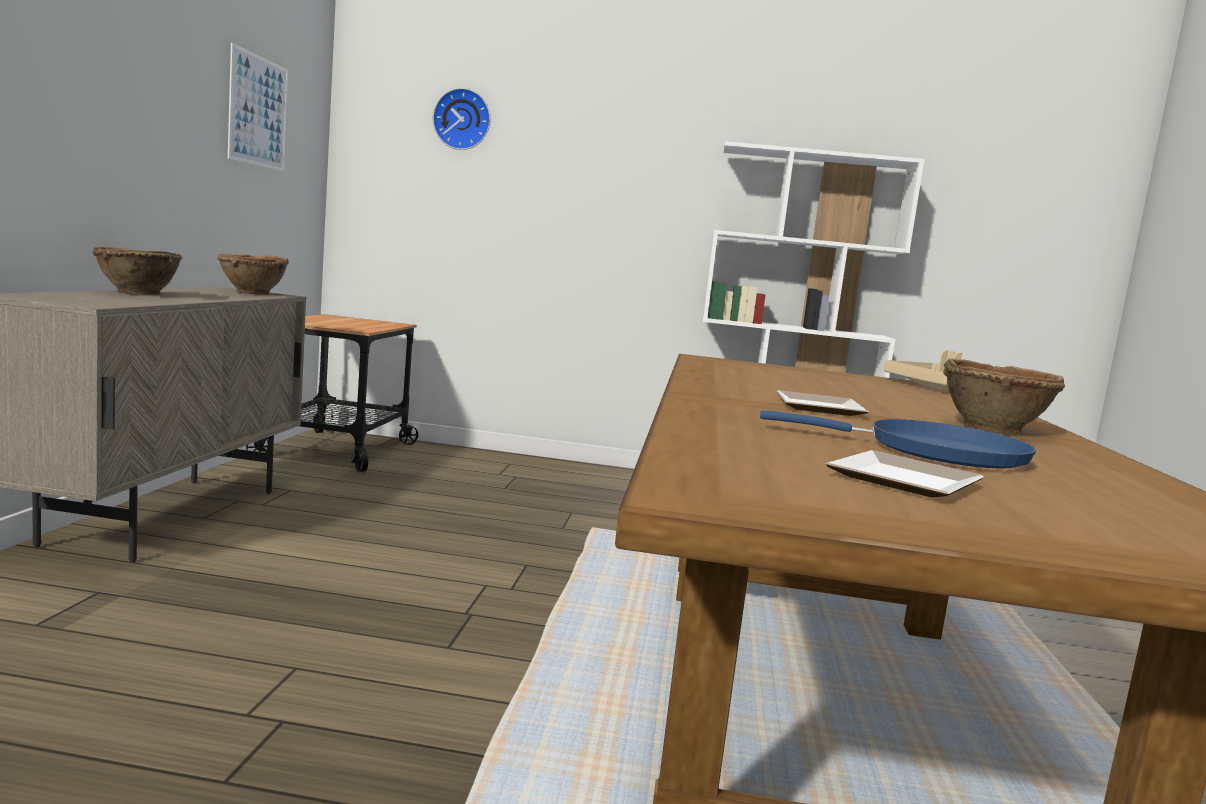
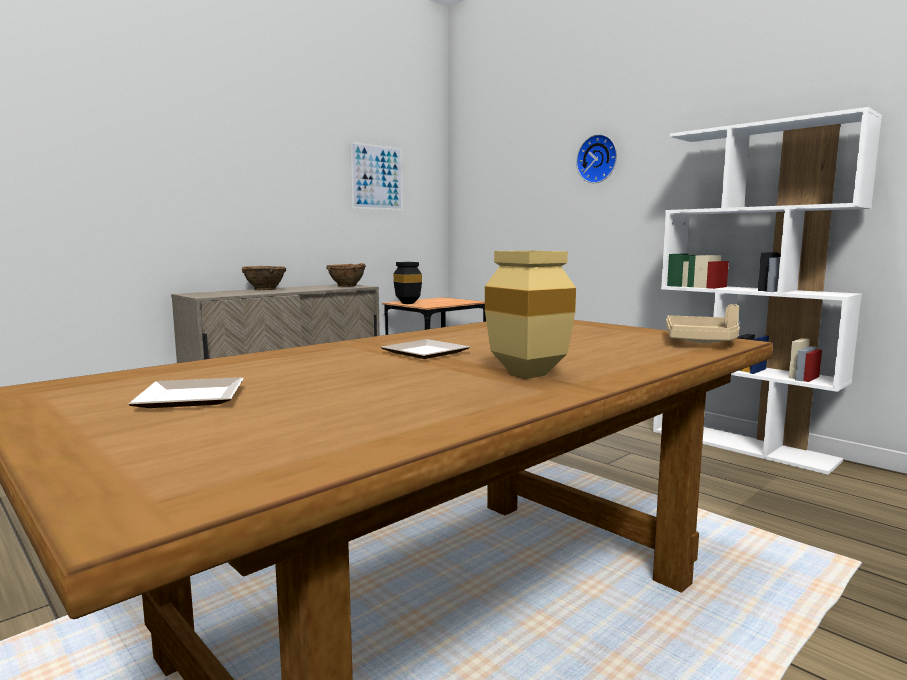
camera: 40 degrees right, 0 degrees up
(309, 324) = (406, 303): none -> black vase
(462, 120) = (514, 156): wall clock -> wall clock (598, 159)
(933, 451) = (343, 385): blue frying pan -> none
(993, 429) = (532, 375): brown bowl -> beige vase

